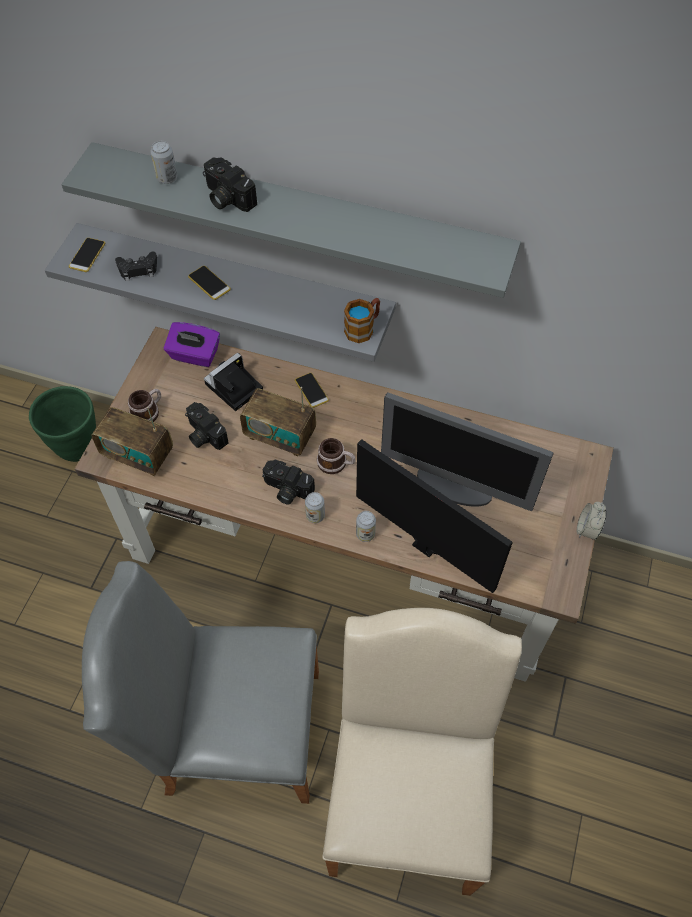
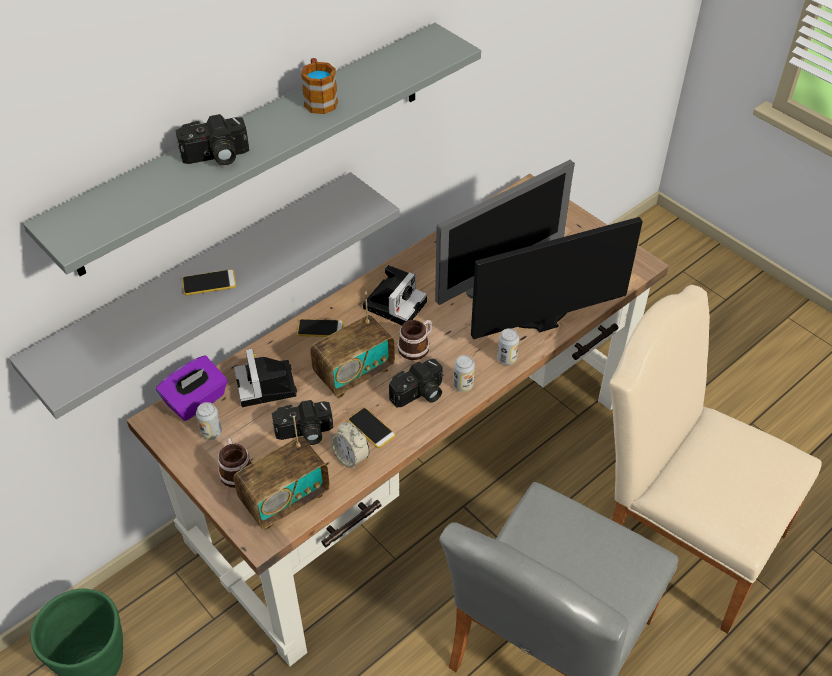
camera: 60 degrees left, 10 degrees down
(87, 255) = (70, 365): phone -> phone (371, 428)
(138, 269) = (135, 330): black game controller -> none
(167, 178) = (144, 186): can -> can (211, 432)
(363, 328) = (363, 202): mug -> mug (319, 99)
(373, 425) = (395, 303): none -> camera
(587, 529) = (594, 222): alarm clock -> alarm clock (351, 457)

